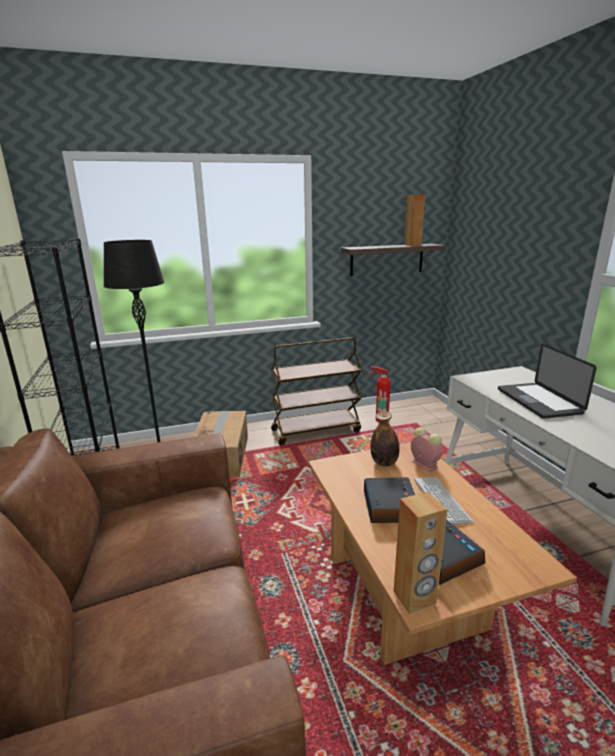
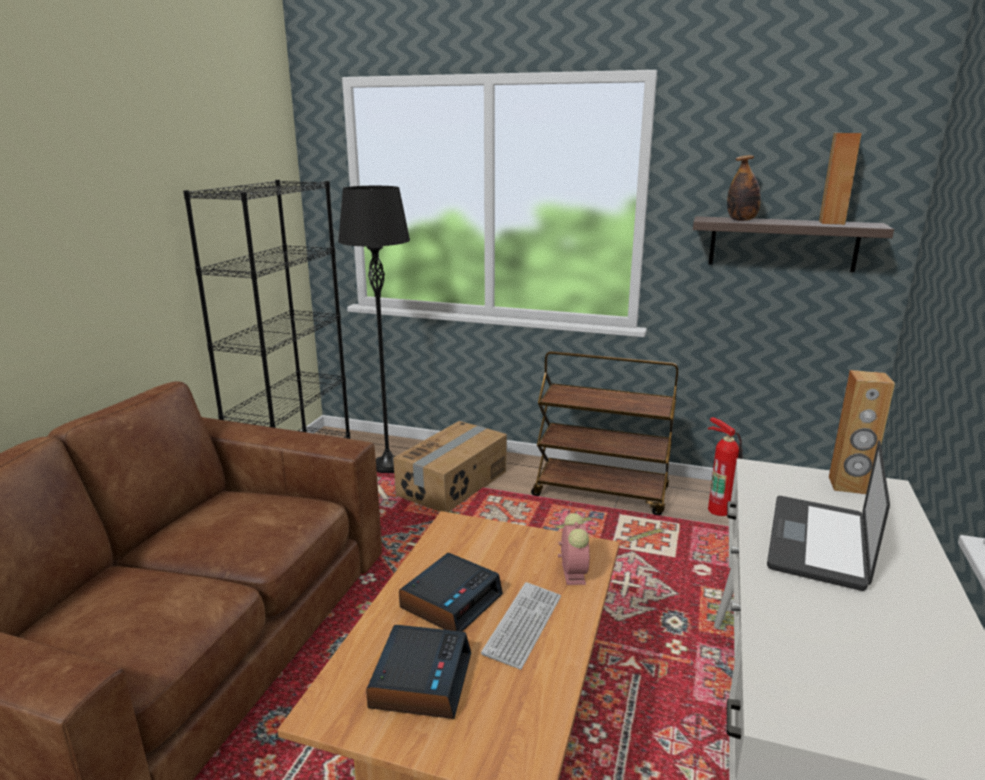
camera: 35 degrees right, 0 degrees up
(384, 463) = (523, 549): bottle -> bottle (741, 220)
(415, 598) = (327, 705): brown speaker -> brown speaker (848, 485)

